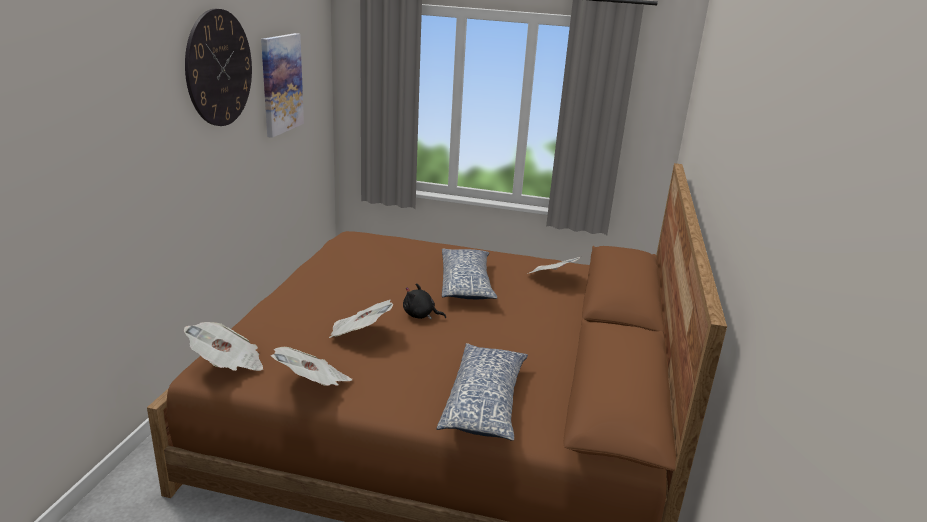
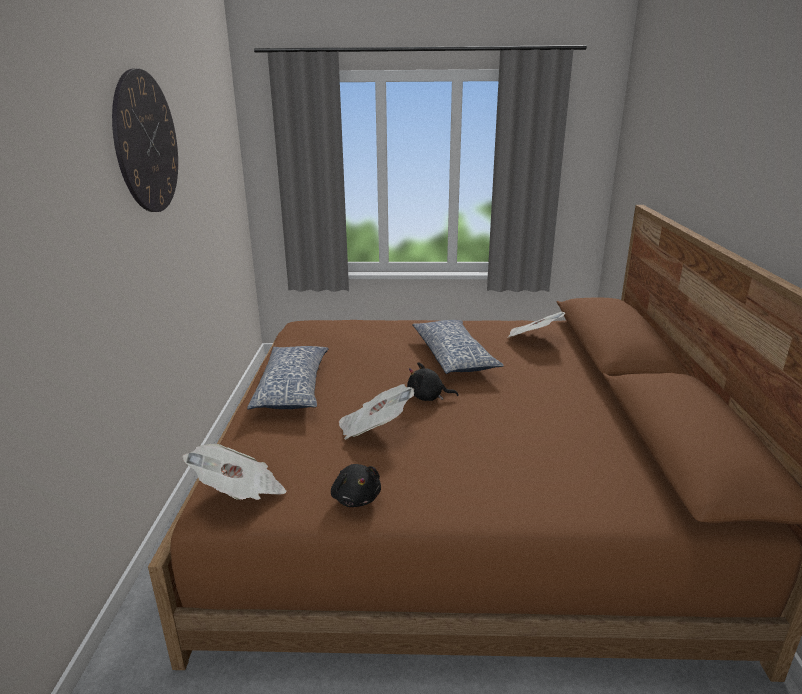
camera: 10 degrees left, 0 degrees up
(281, 84) = (203, 165): picture -> none
(313, 384) = (356, 498): newspaper -> black plush toy
(485, 401) = (559, 482): pillow -> pillow (293, 388)

